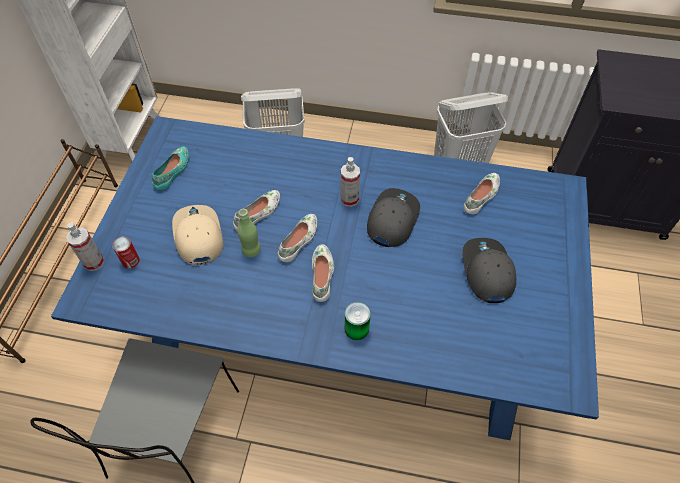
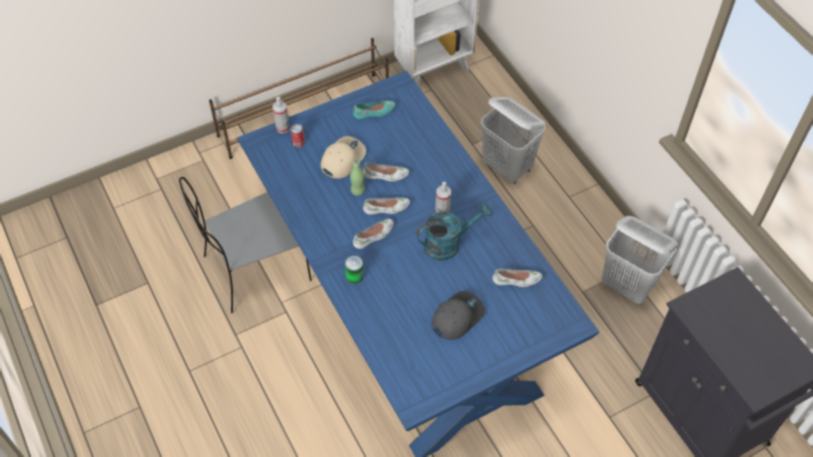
camera: 50 degrees right, 0 degrees up
(392, 219) = (448, 243): grey cap -> turquoise watering can

